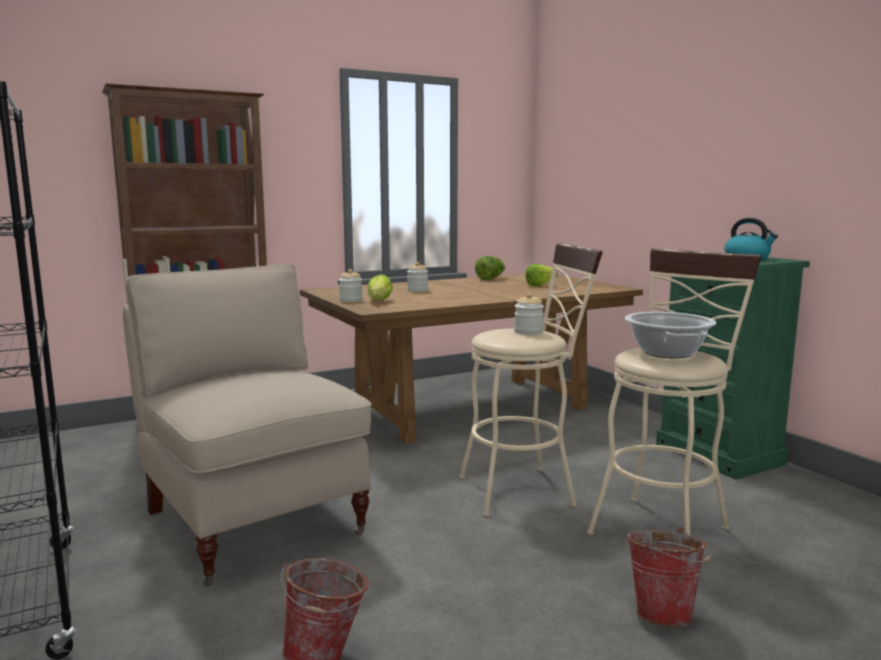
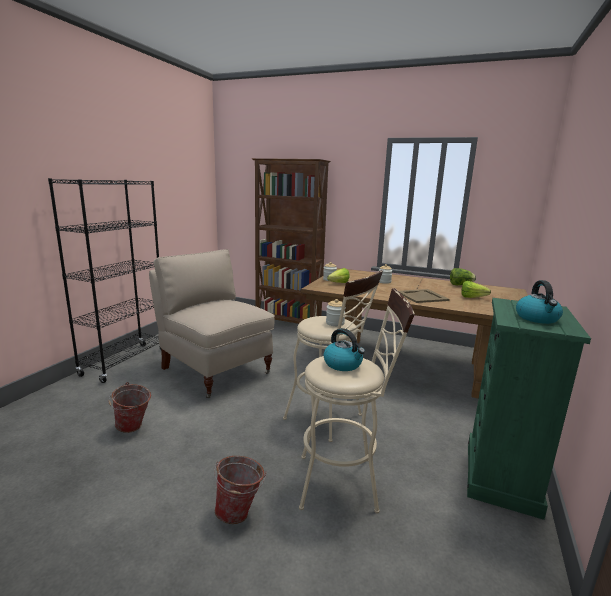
camera: 50 degrees right, 5 degrees up
(253, 521) = (215, 370): beige chair -> beige chair turned 60 degrees counterclockwise
(503, 293) = (422, 296): none -> beige tray
(667, 353) = (343, 364): cooking pot -> kettle

